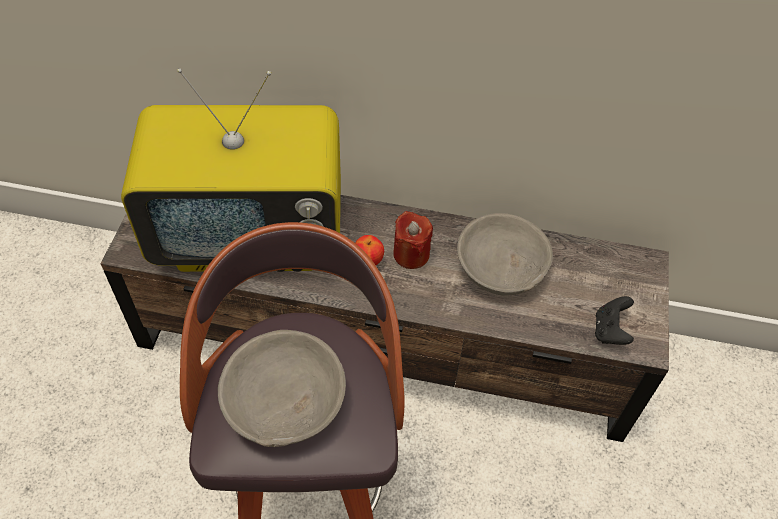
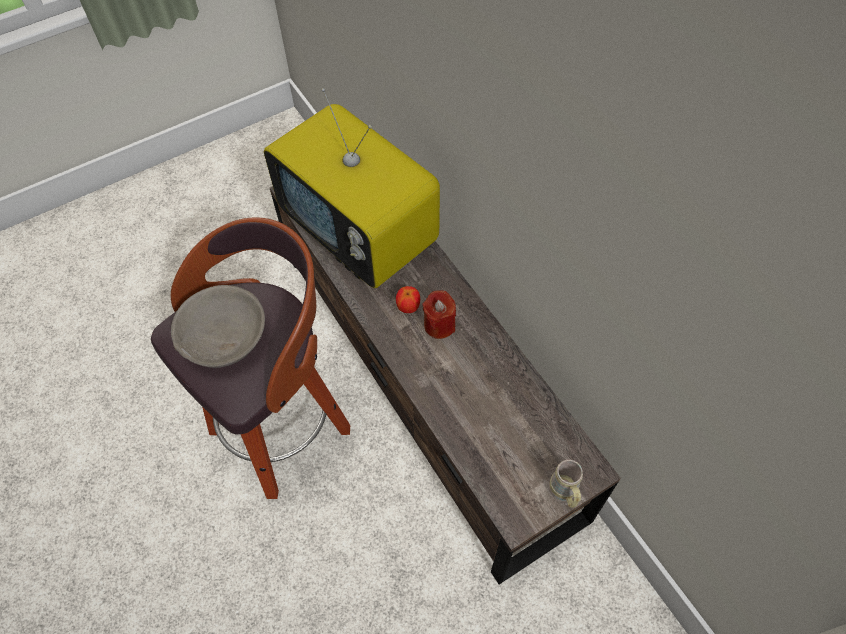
camera: 50 degrees right, 5 degrees up
(501, 267) = (485, 382): grey bowl -> none
(610, 331) = (504, 488): black game controller -> none
(651, 296) = (564, 494): none -> beige mug

